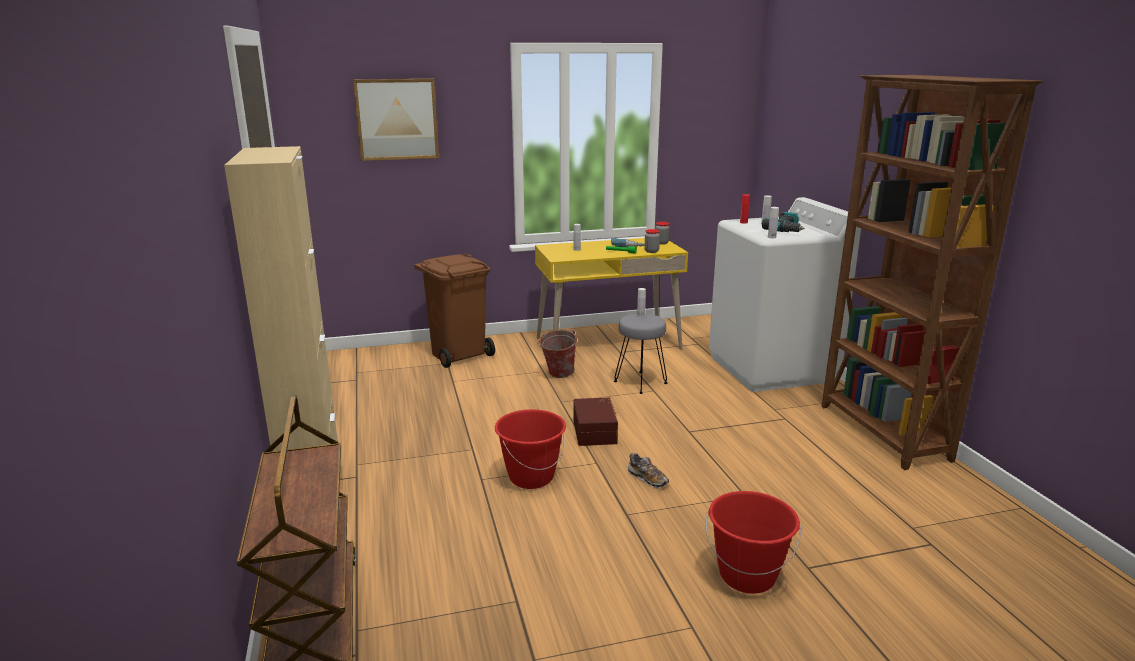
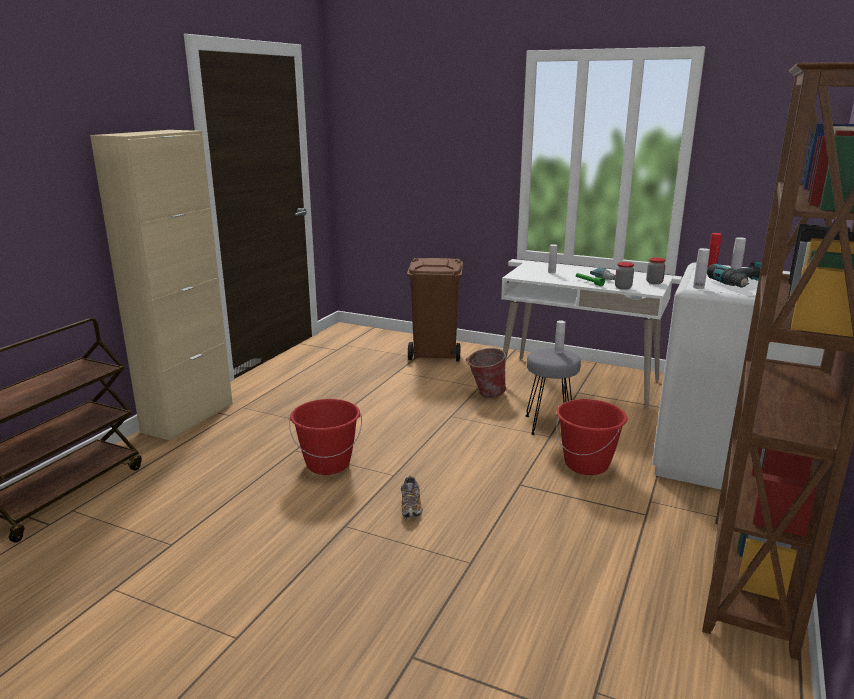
camera: 40 degrees right, 0 degrees up
(397, 119) = (418, 125): picture -> none
(596, 431) = (437, 450): brown storage box -> none
(608, 343) = (578, 381): yellow desk -> white desk
(747, 576) = (347, 628): red bucket -> red bucket (587, 464)

